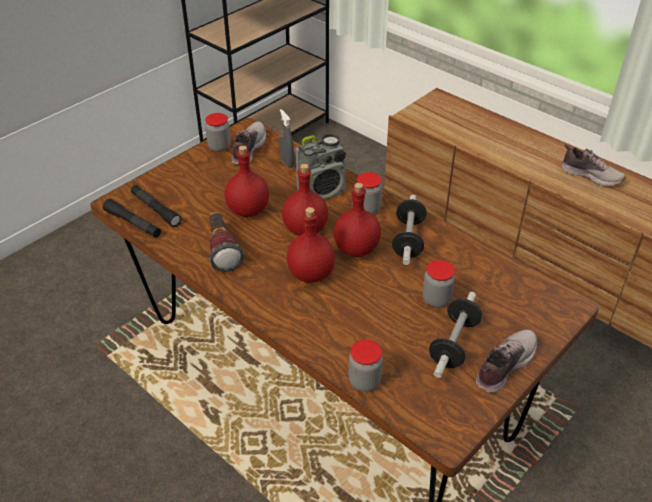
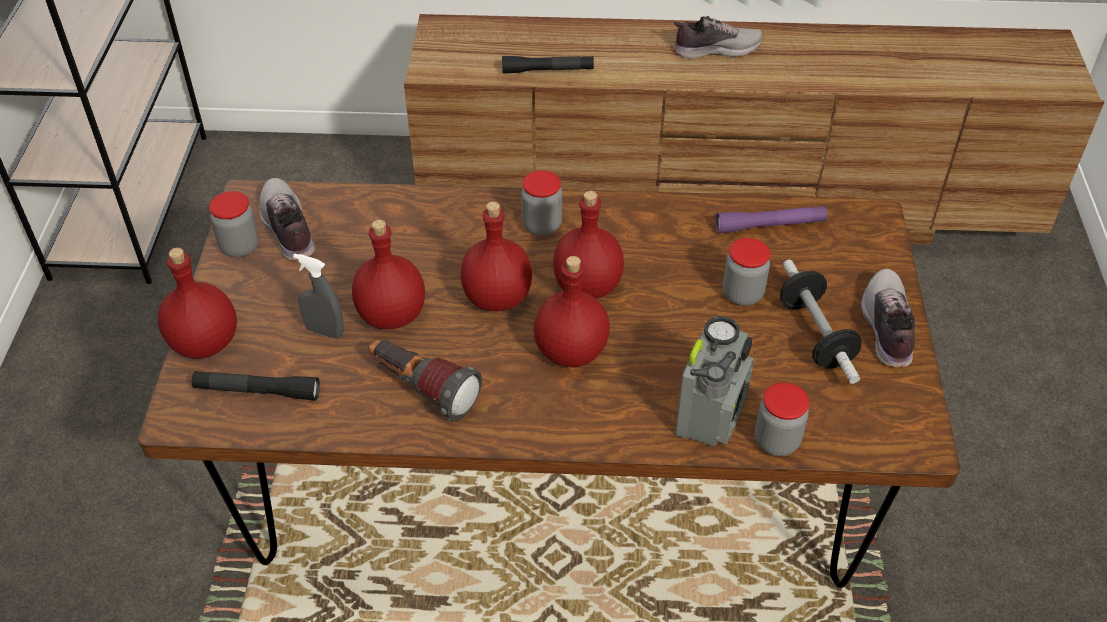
camera: 40 degrees left, 5 degrees up
(133, 223) = (247, 431): black flashlight -> black flashlight (547, 70)
(159, 179) = (205, 344): none -> red bottle
(287, 162) = (365, 219): grey spray bottle -> grey spray bottle (325, 331)
(322, 191) = (459, 234): radio -> radio (711, 414)
(408, 239) = (633, 239): dumbbell -> none
(496, 274) = (770, 225): none -> purple flashlight

